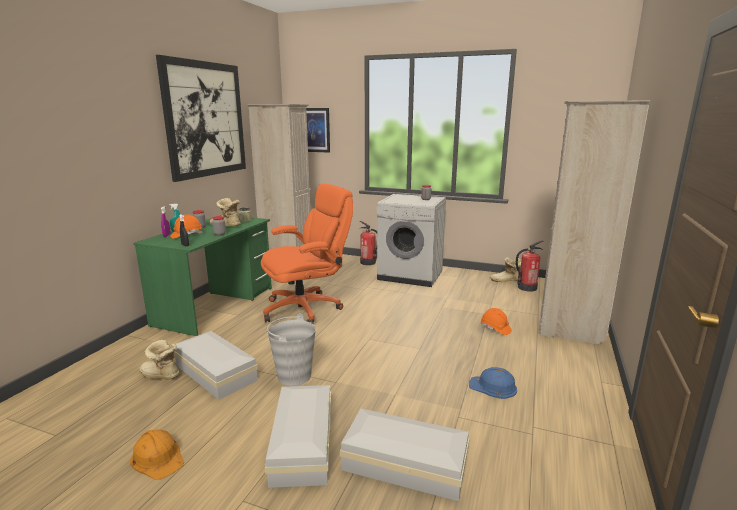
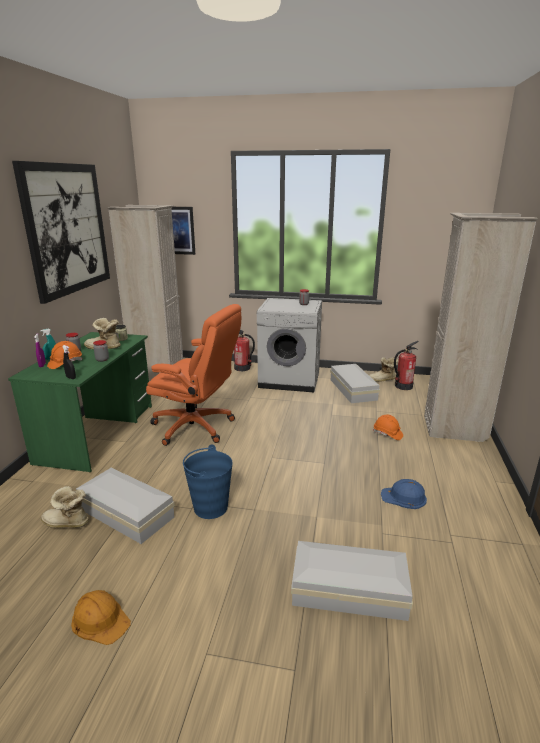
camera: 10 degrees left, 5 degrees up
(294, 376) = (210, 507): grey bucket -> blue bucket
(301, 445) = (243, 583): white storage box -> white storage box (352, 390)
(307, 309) = (198, 428): orange office chair -> orange office chair turned 60 degrees clockwise

